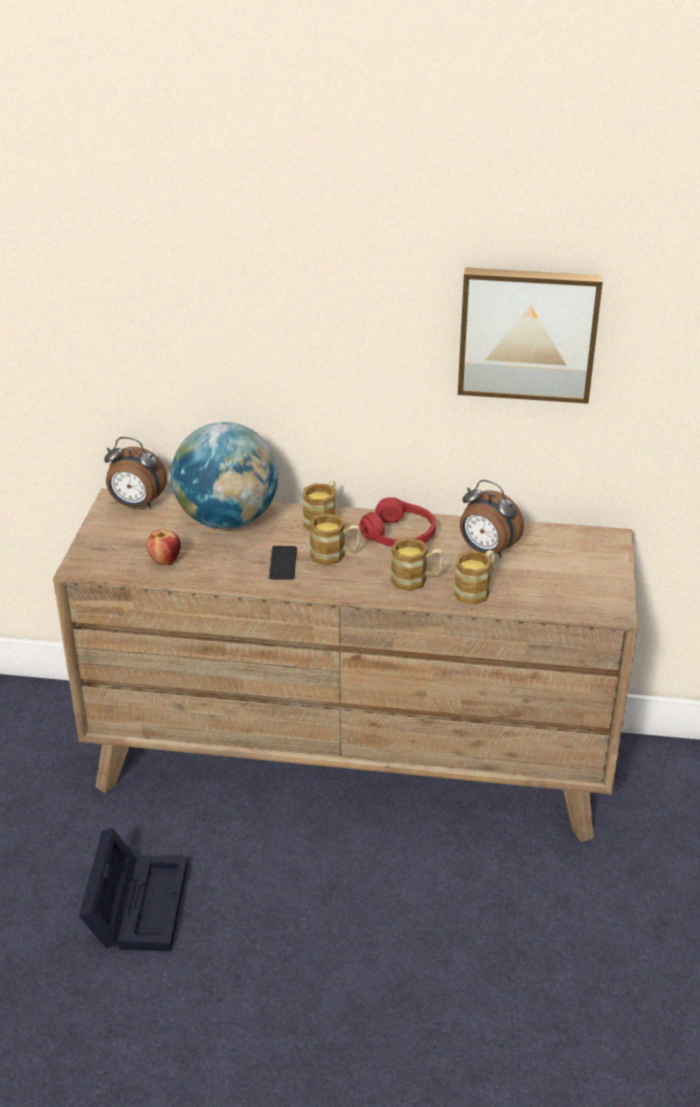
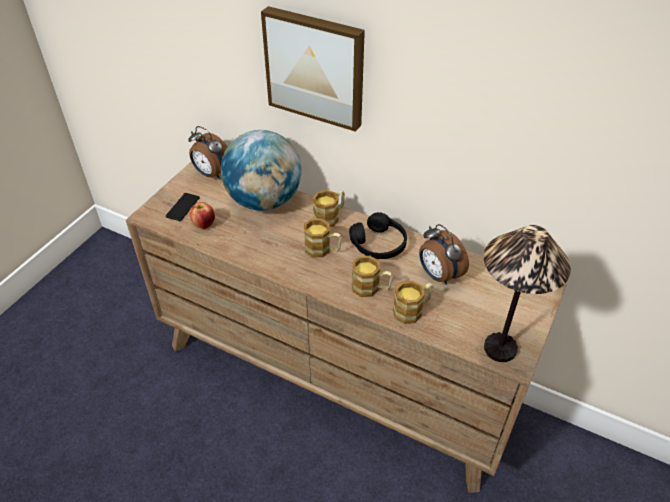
camera: 20 degrees right, 10 degrees up
(137, 902) = (156, 440): black storage box -> none
(283, 563) = (282, 247): phone -> phone (183, 207)
(399, 535) = (379, 244): red headphones -> black headphones
(528, 333) = (504, 110): picture -> picture (316, 67)
(590, 603) = (499, 348): none -> table lamp

